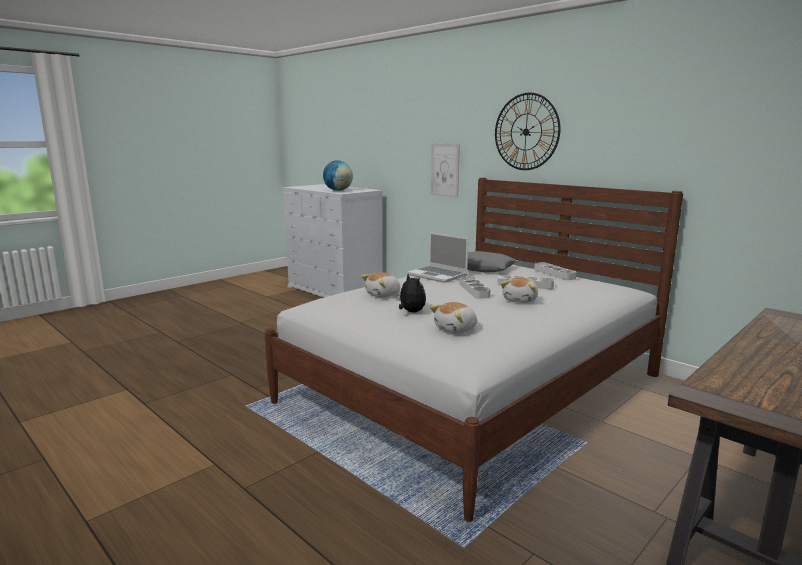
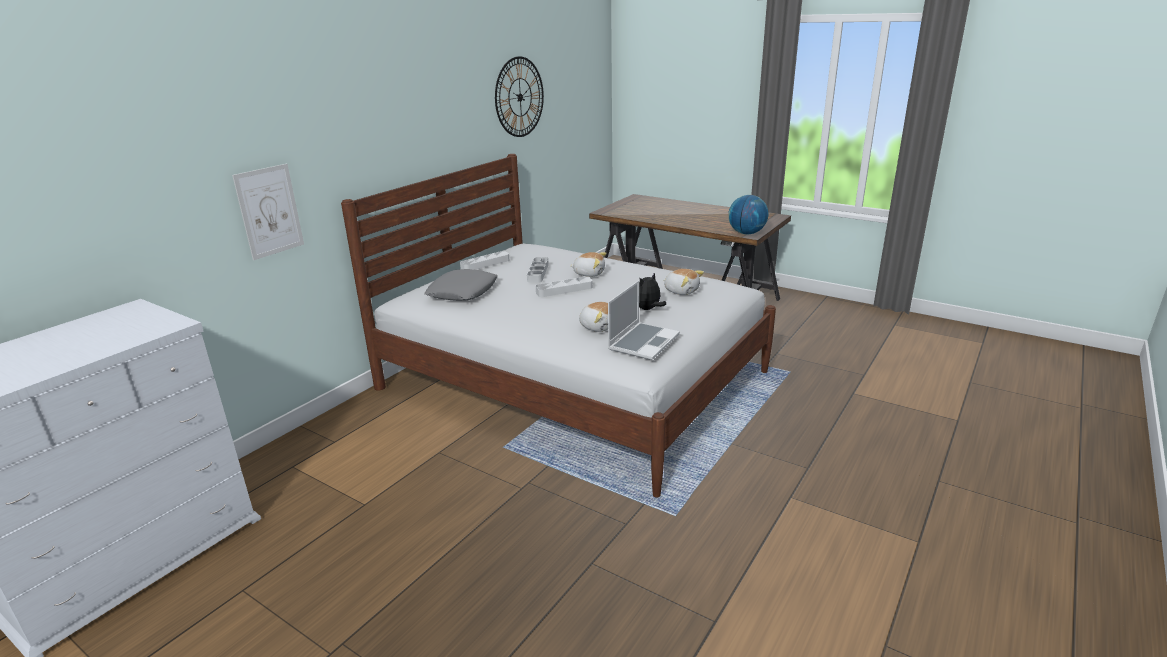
camera: 100 degrees left, 10 degrees up
(338, 190) = (116, 335): globe -> globe (746, 233)
(438, 275) = (507, 308): laptop -> laptop (643, 342)
(526, 132) = (377, 126): wall clock -> wall clock (519, 97)

